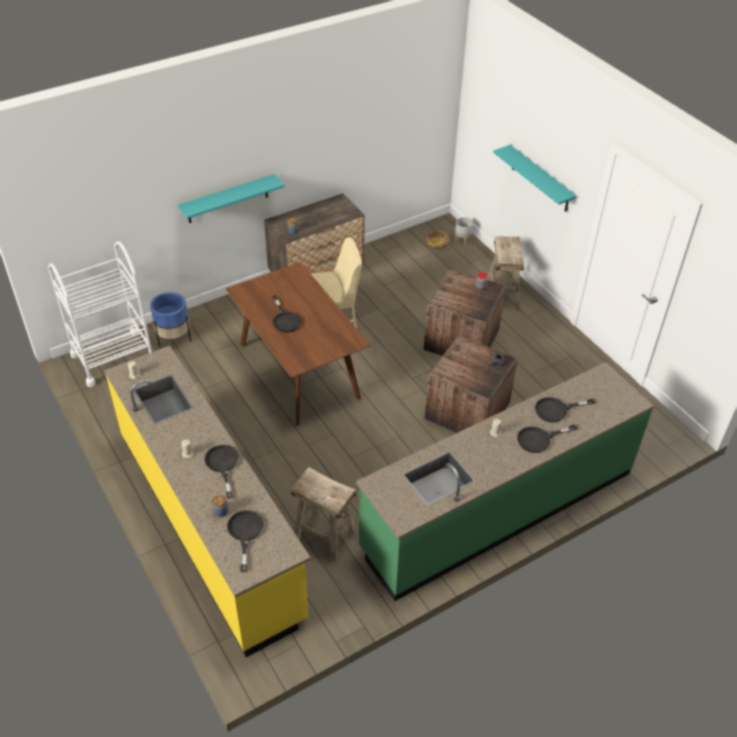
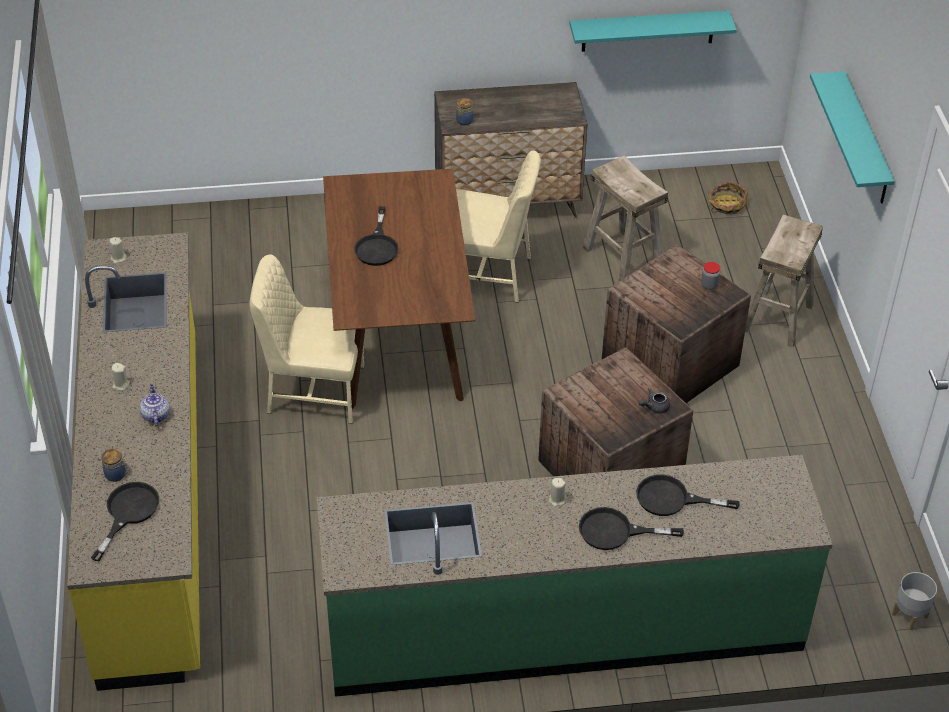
camera: 25 degrees right, 0 degrees up
(113, 358) = (158, 234): white cart -> none
(174, 338) = (254, 231): blue planter -> none
(222, 465) = (155, 415): black frying pan -> teapot
(228, 199) = (376, 46): turquoise shelf -> turquoise shelf (648, 31)
(269, 421) = (314, 390): none -> beige chair
(325, 535) = (295, 572): beige stool -> beige stool (623, 256)
(462, 240) = (770, 210): grey planter -> grey planter (909, 615)

